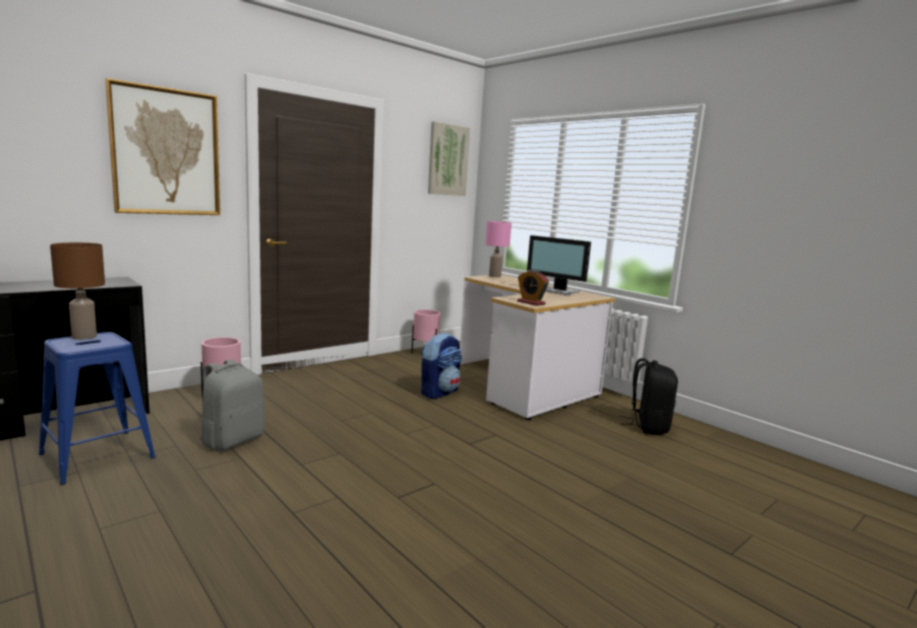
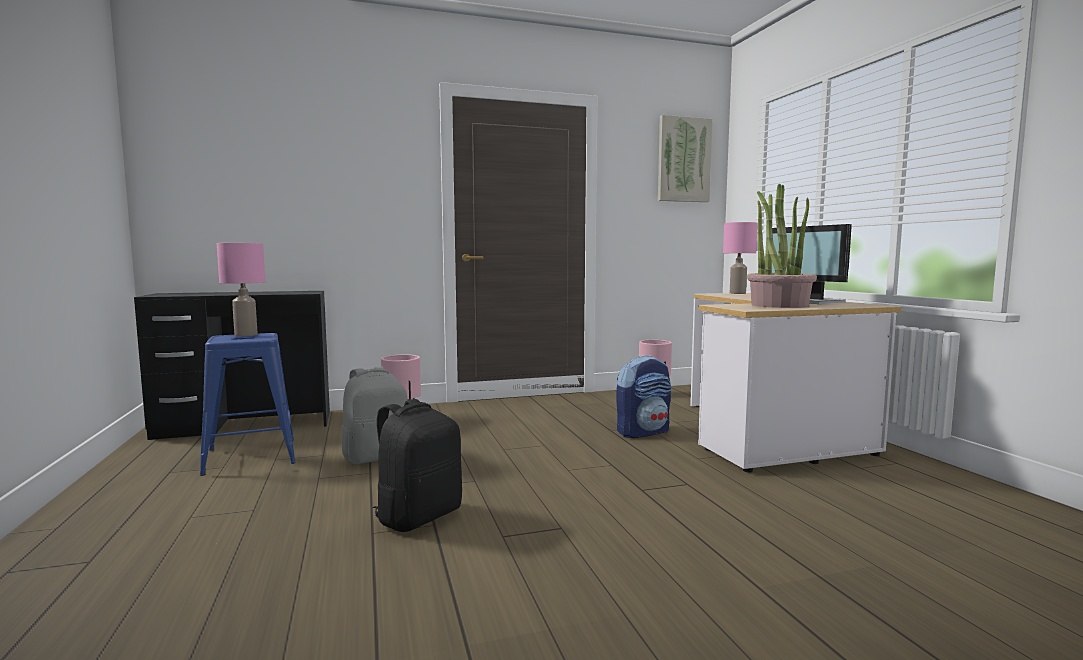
camera: 25 degrees right, 5 degrees down
(84, 337) = (246, 334): brown table lamp -> pink table lamp
(166, 152) = (361, 167): picture -> none
(531, 302) = (749, 308): alarm clock -> none
(544, 298) = (779, 305): none -> potted plant
(647, 426) = (950, 500): black backpack -> black backpack (418, 516)

